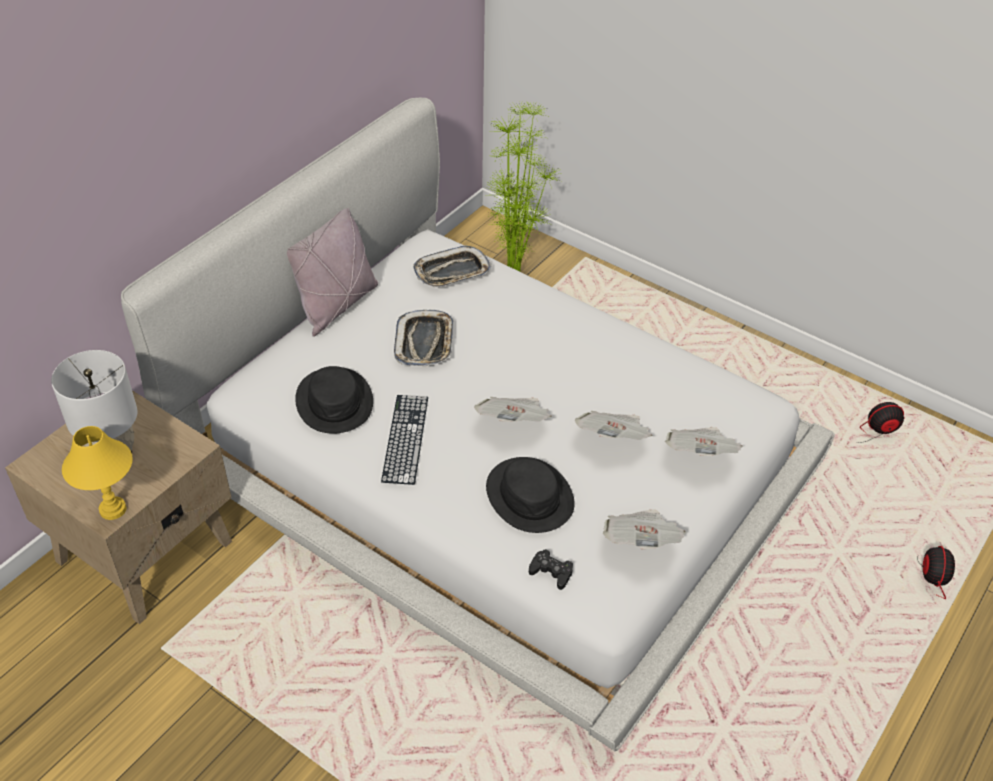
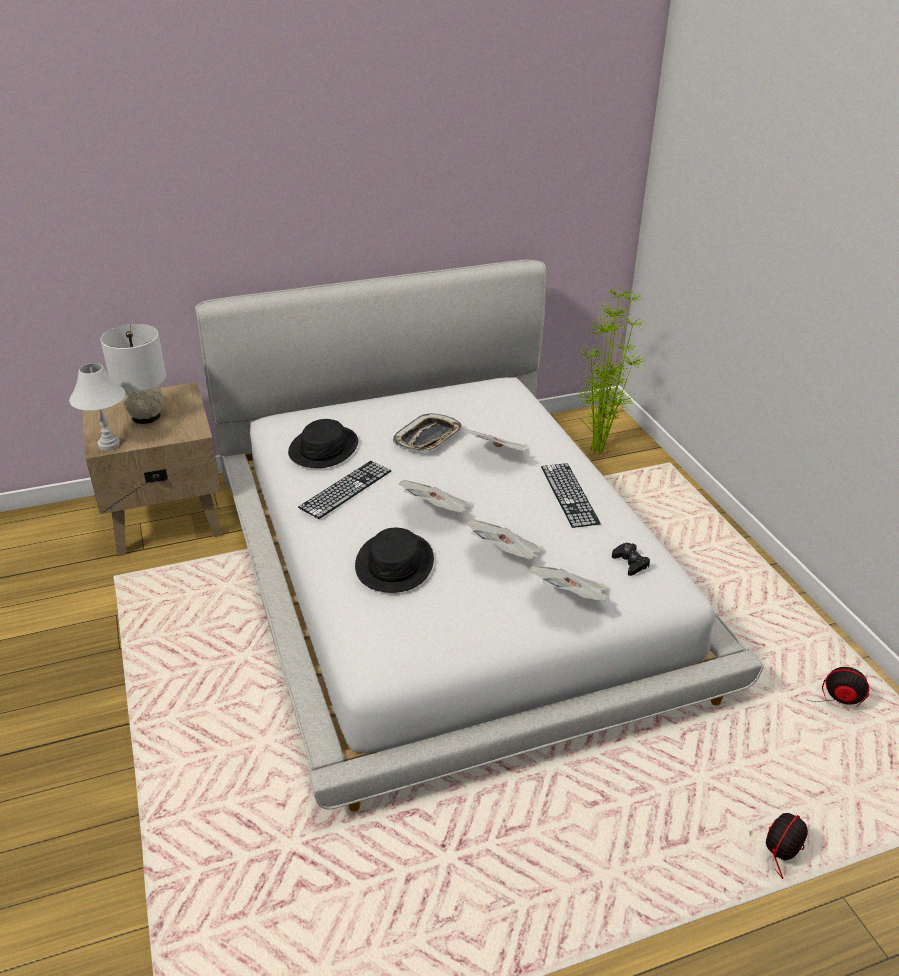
camera: 35 degrees right, 10 degrees down
(112, 509) = (108, 444): yellow table lamp -> white table lamp
(337, 306) = (393, 396): purple pillow -> none
(452, 272) = (498, 404): tray -> none
(551, 572) = (354, 621): black game controller -> black game controller (630, 563)
(606, 348) = (569, 494): none -> keyboard
(641, 542) = (449, 636): newspaper -> newspaper (499, 456)

